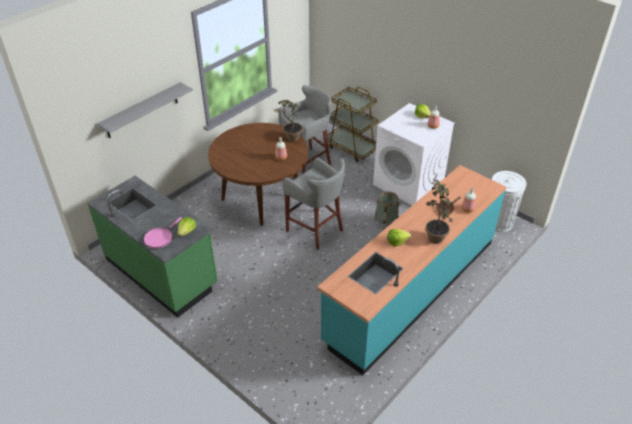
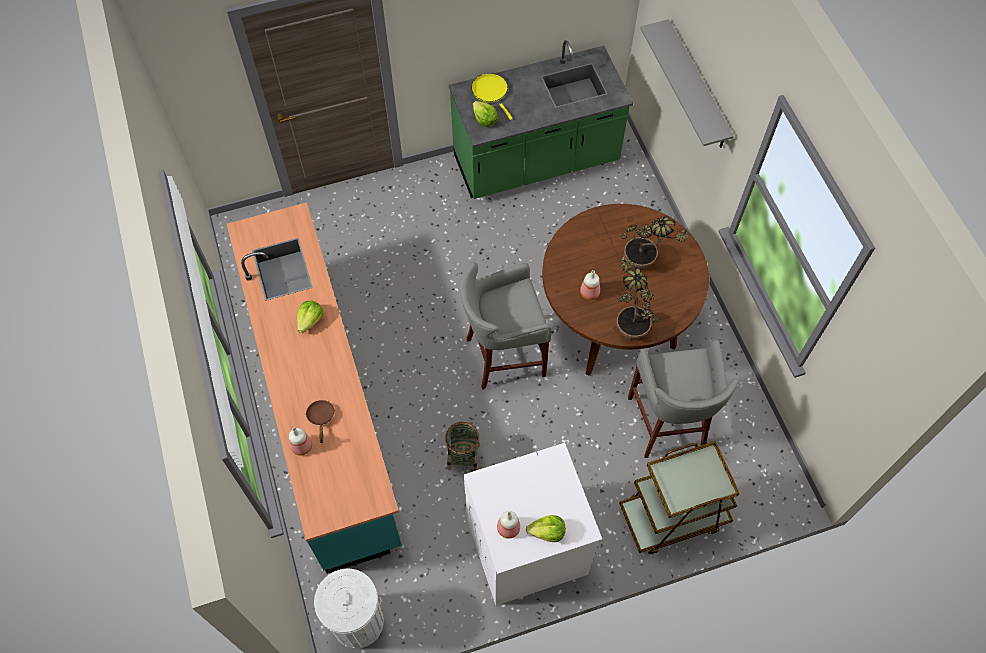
camera: 120 degrees right, 20 degrees up
(160, 238) = (491, 92): pink frying pan -> yellow frying pan
(434, 235) = (289, 370): potted plant -> potted plant (645, 265)

